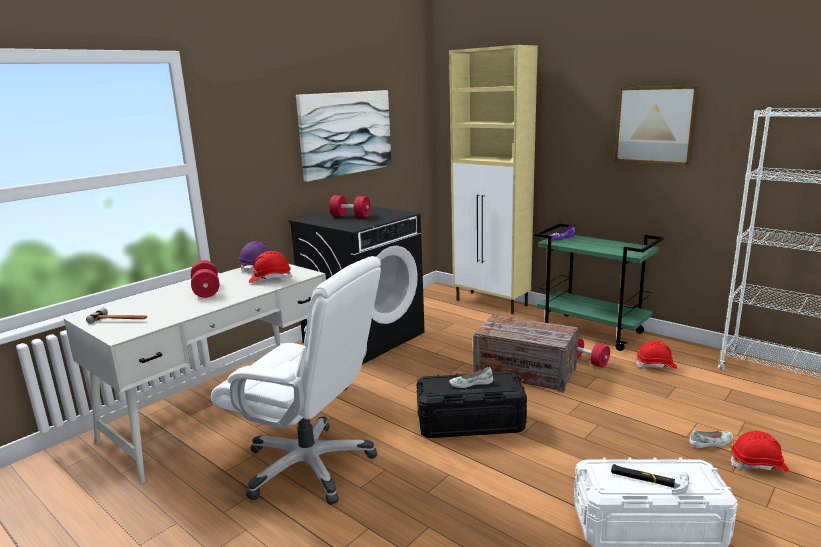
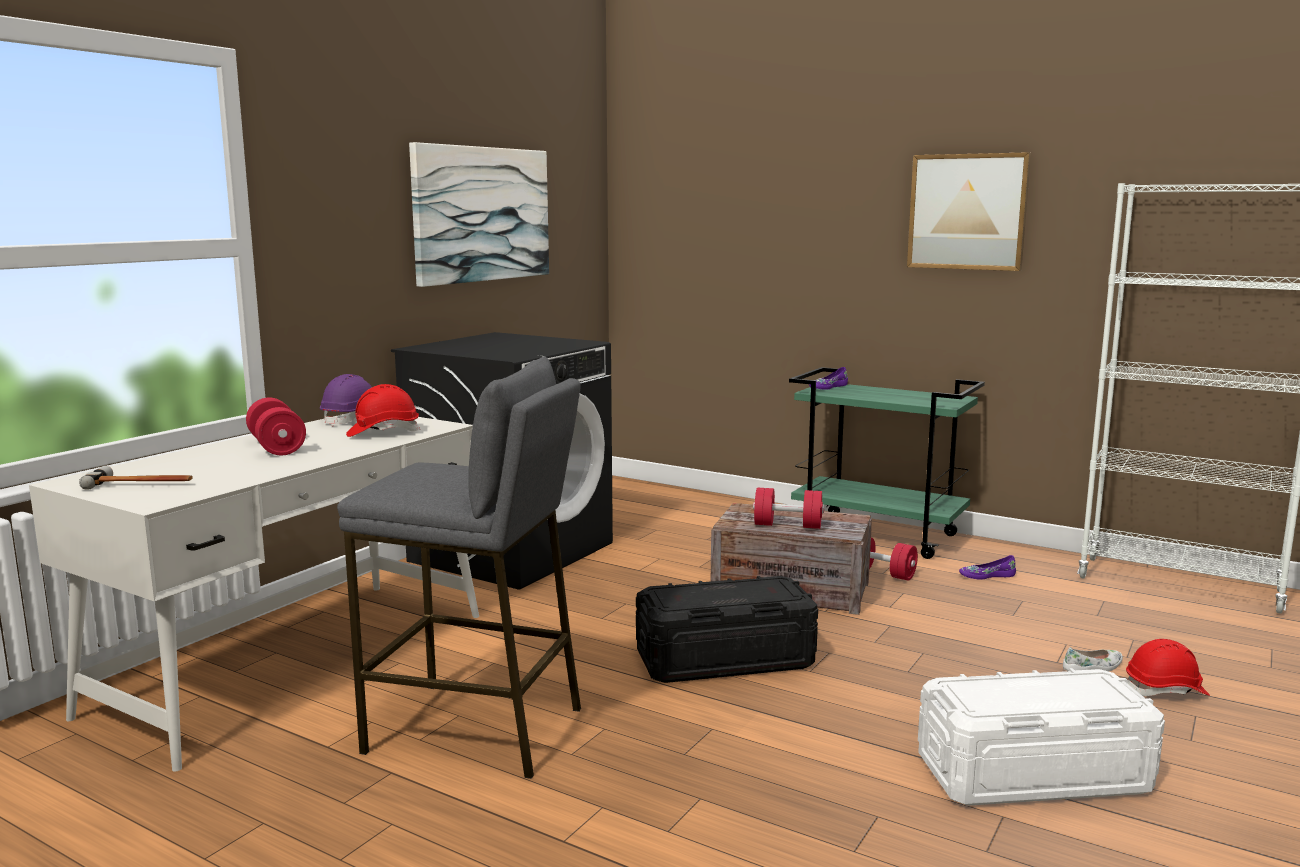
camera: 10 degrees left, 5 degrees down
(310, 465) = (476, 730): white office chair -> grey stool
(351, 216) = (497, 345): red dumbbell -> red dumbbell (787, 525)
(471, 383) = (727, 592): white shoe -> none
(492, 303) = (711, 501): beige cabinet -> none
(648, 479) = (1034, 696): hammer -> none
(656, 365) = (986, 575): red hard hat -> purple shoe

